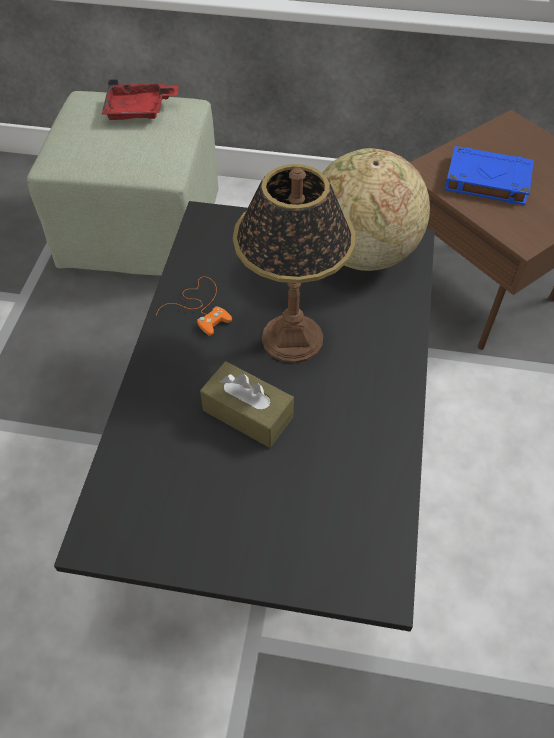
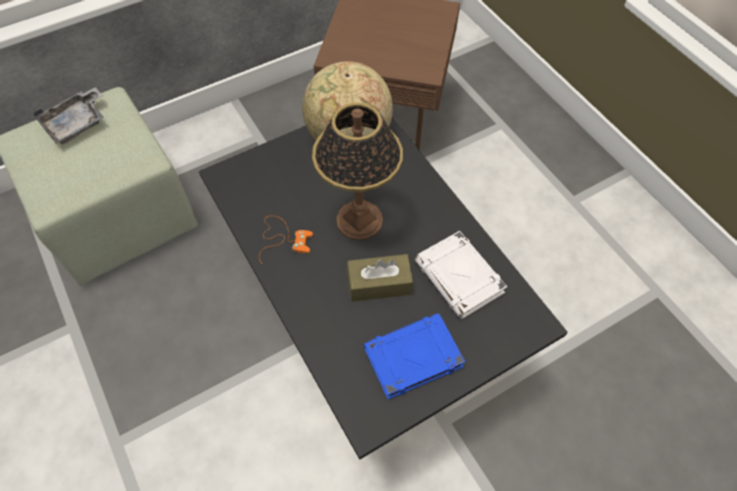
camera: 40 degrees left, 5 degrees up
(139, 110) = (77, 123): red tray -> grey tray
(340, 470) = (460, 278): none -> white book
(486, 180) = (374, 45): blue book -> blue book (412, 358)

